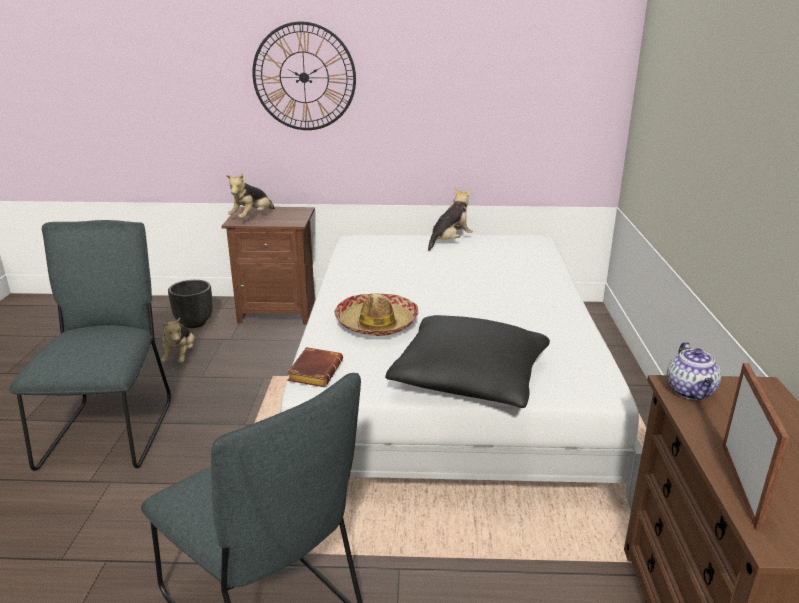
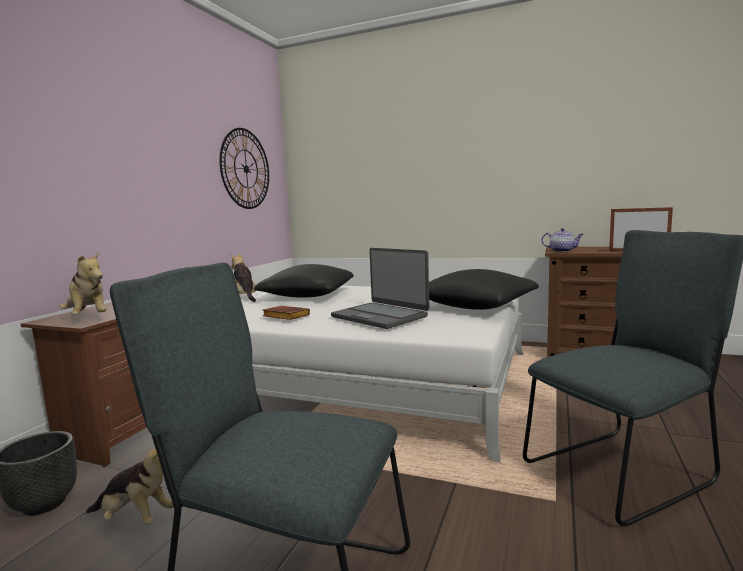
camera: 70 degrees left, 15 degrees down
(304, 77) = (86, 153): wall clock -> wall clock (246, 169)
(314, 371) = (447, 335): brown book -> brown book (284, 317)
(376, 323) = (380, 316): hat -> laptop
(471, 267) = (307, 295): none -> black pillow

